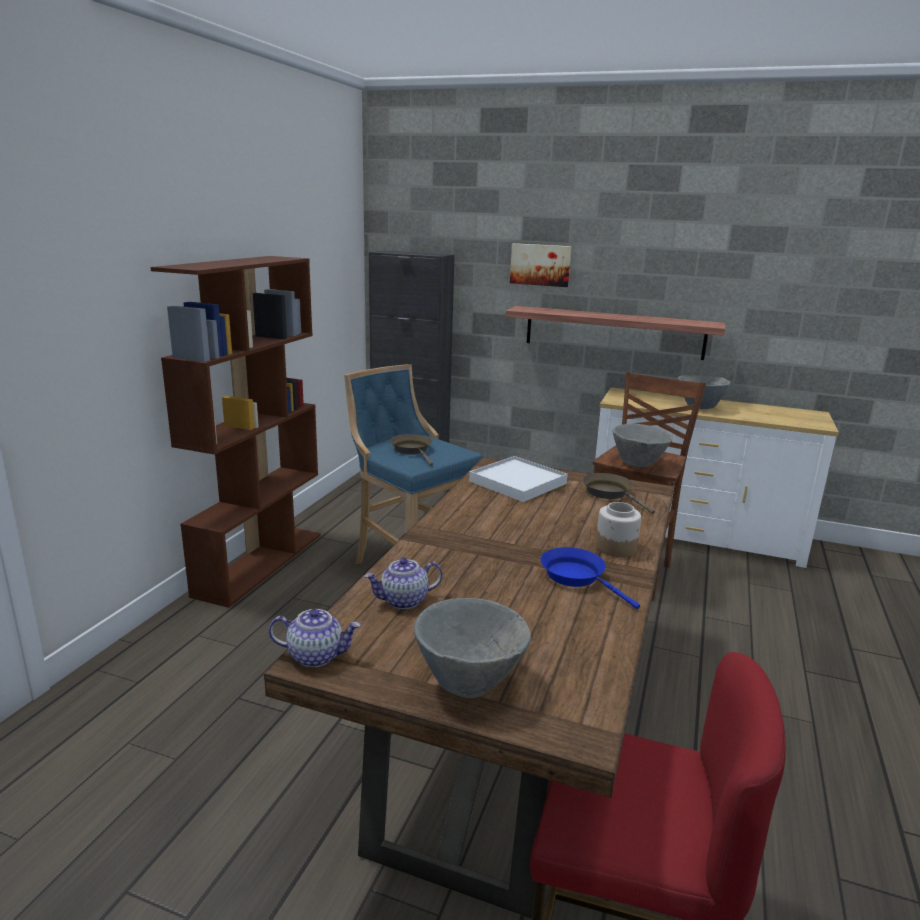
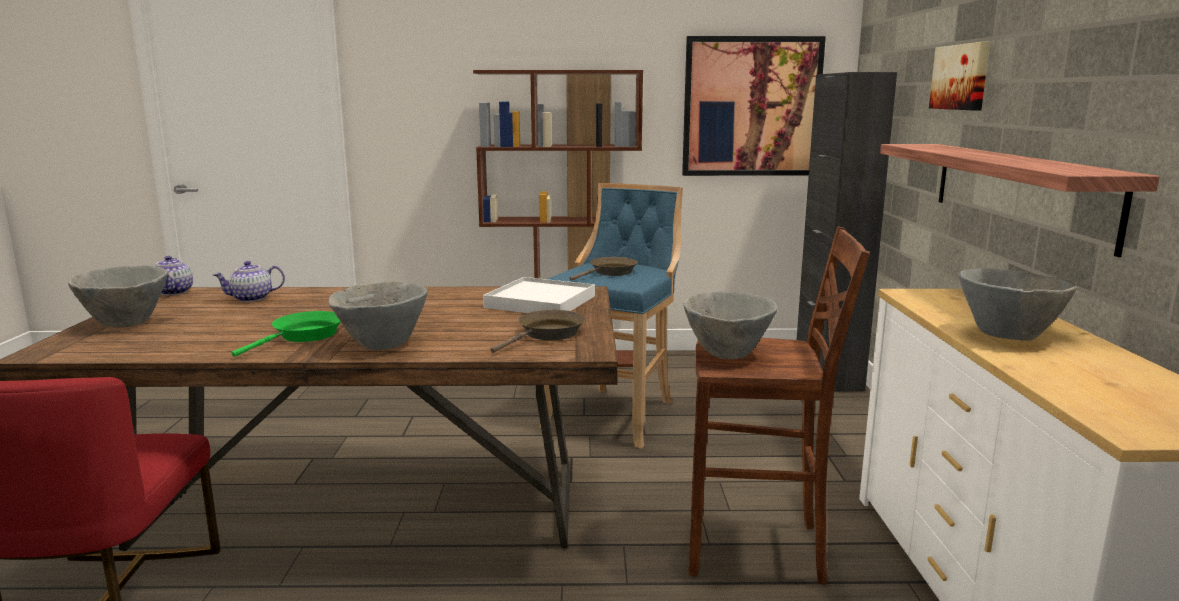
camera: 70 degrees right, 5 degrees down
(324, 281) = (751, 107): none -> picture
(403, 601) = (251, 298): teapot -> teapot turned 75 degrees counterclockwise
(577, 577) = (304, 336): blue frying pan -> green frying pan
(616, 547) = (381, 345): jar -> grey bowl

